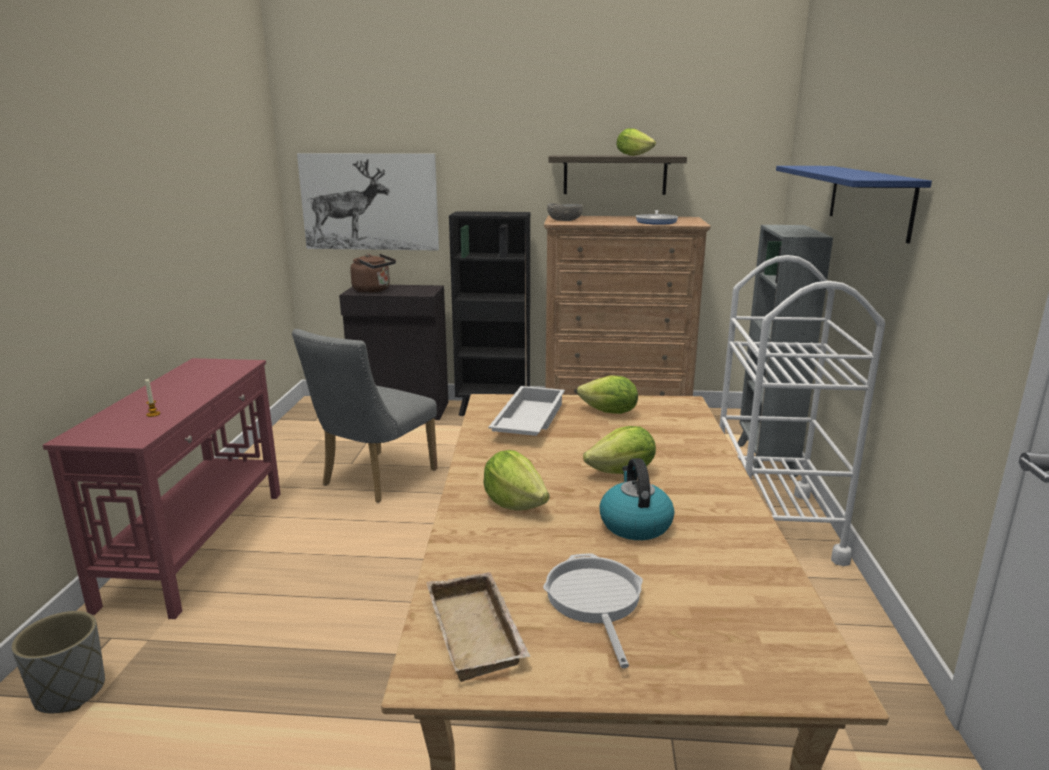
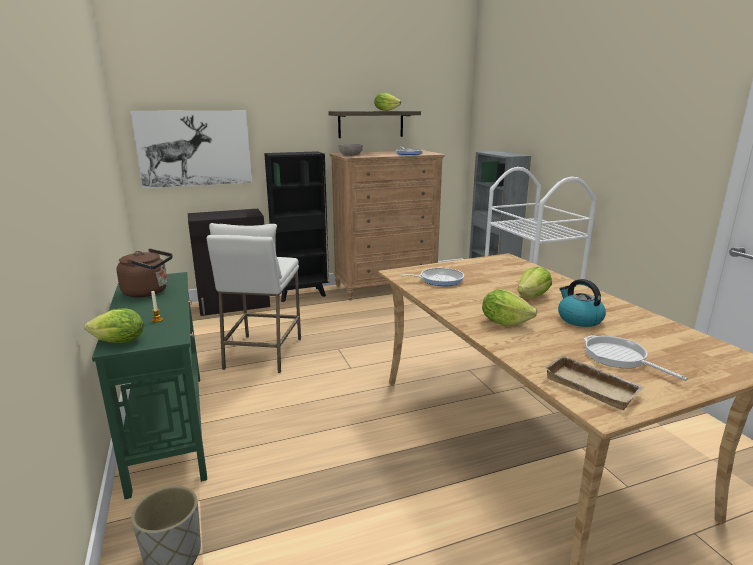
camera: 25 degrees left, 0 degrees up
(199, 545) = (170, 426): red console table -> green console table
(373, 480) = (263, 353): grey chair -> white stool
(374, 290) = (211, 216): brown kettle -> brown kettle (149, 292)
(527, 421) = (439, 280): white tray -> frying pan
(609, 413) = (476, 268): lettuce -> lettuce (120, 342)
(869, 200) = (562, 131): blue shelf -> none

